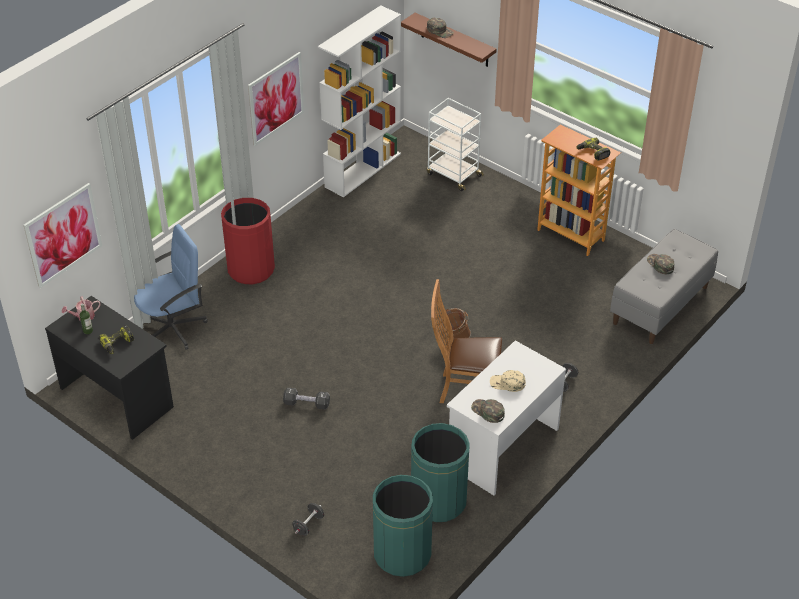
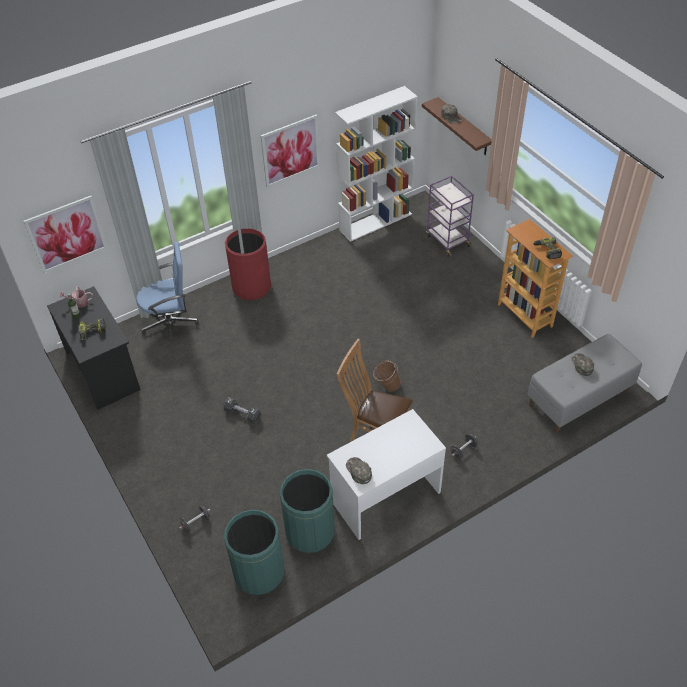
camera: 20 degrees right, 5 degrees up
(453, 174) = (447, 240): white cart -> purple cart
(507, 383) = (387, 448): beige cap -> none

